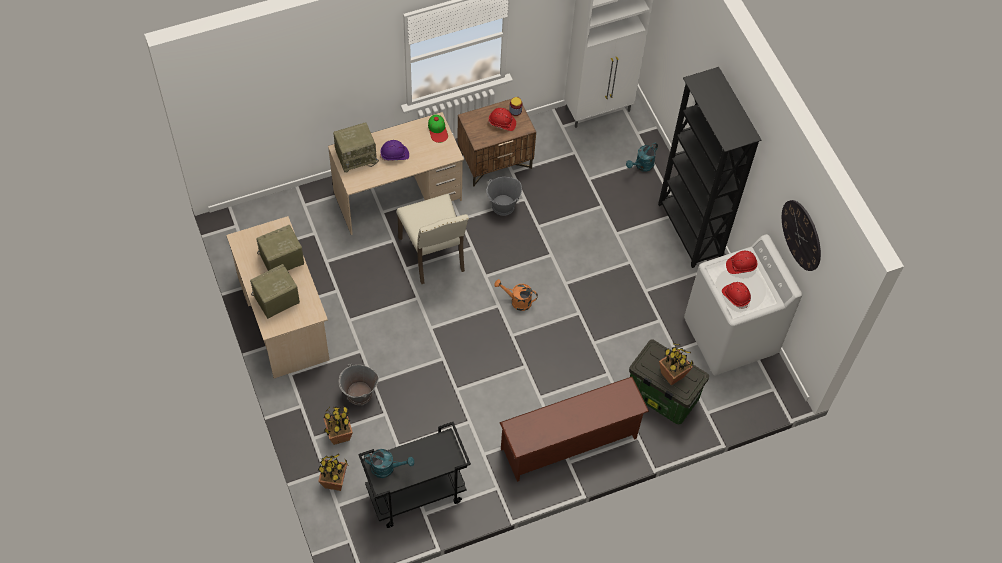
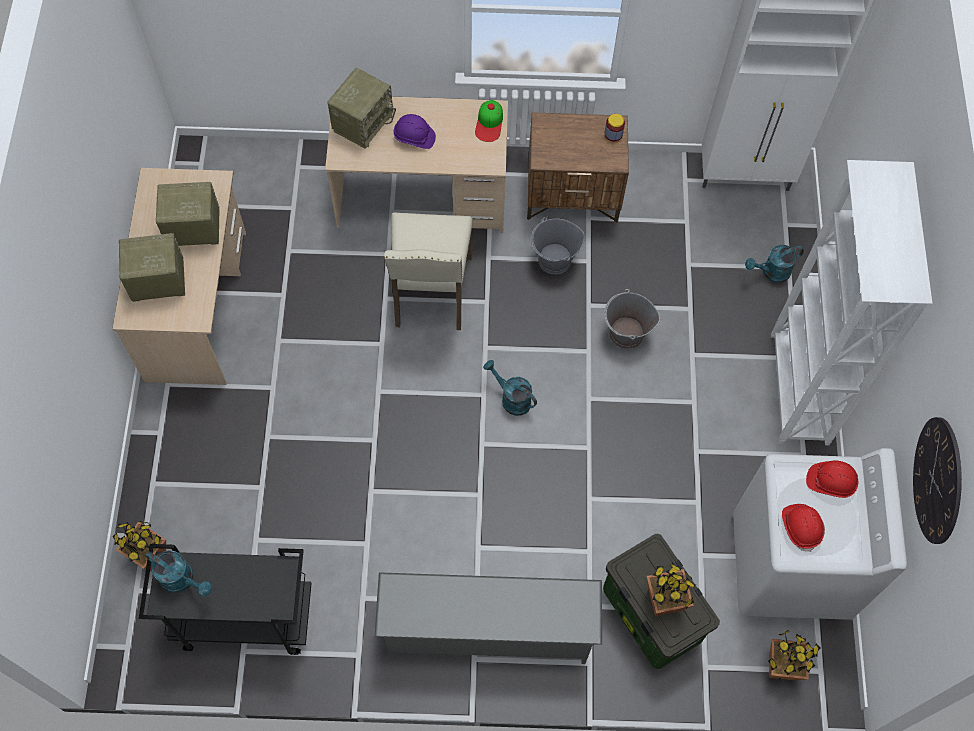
camera: 25 degrees right, 5 degrees up
(339, 435) = (187, 493): potted plant -> potted plant (781, 666)
(356, 156) = (363, 122): radio -> radio turned 60 degrees counterclockwise
(359, 394) = (241, 447): grey bucket -> grey bucket (626, 334)
(502, 123) = (586, 145): red hard hat -> none
(517, 301) = (511, 398): orange watering can -> turquoise watering can
(569, 444) = (487, 633): brown shoe rack -> grey shoe rack
(689, 231) = (798, 389): black bookcase -> white bookcase

